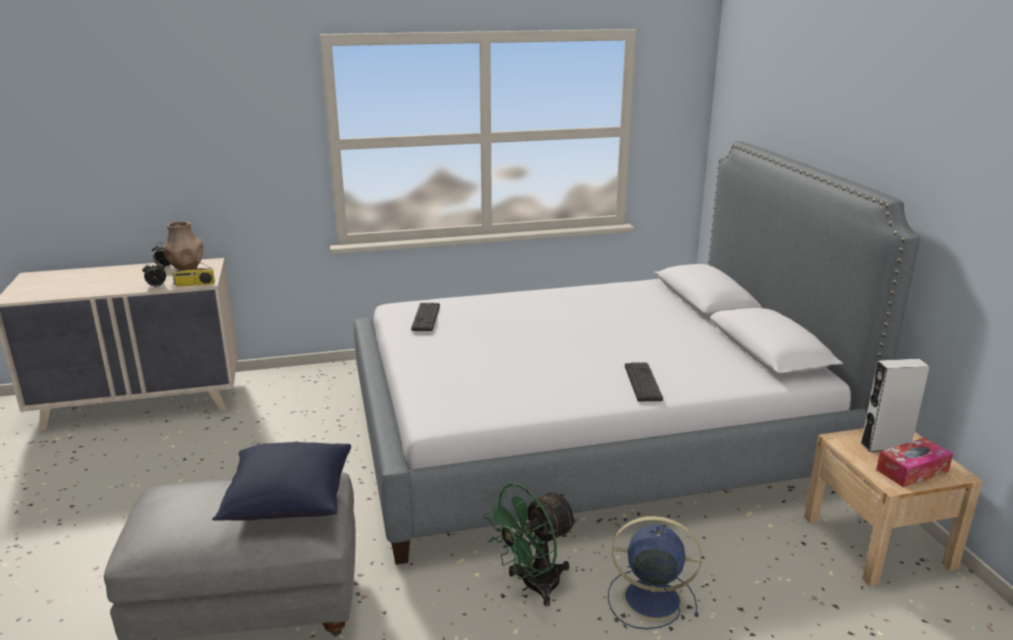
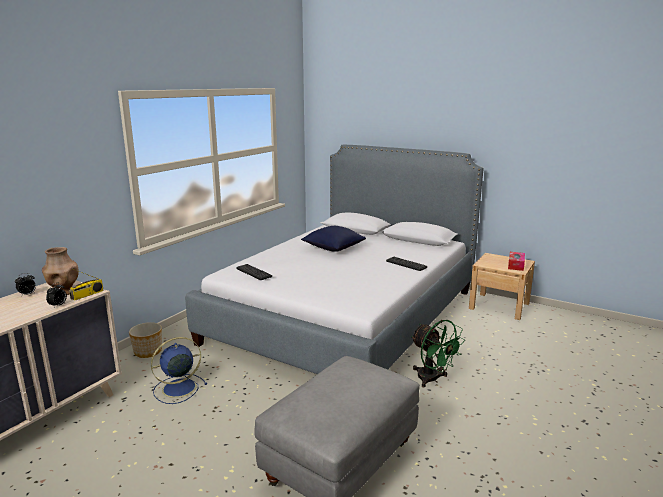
camera: 45 degrees left, 5 degrees down
(288, 501) = (360, 375): blue pillow -> blue pillow (333, 248)
(317, 378) = (148, 351): none -> planter
(532, 586) = (432, 380): green fan -> green fan turned 45 degrees counterclockwise
(649, 598) = (474, 360): blue fan -> blue fan (177, 388)
(885, 445) = (495, 261): grey speaker -> none

